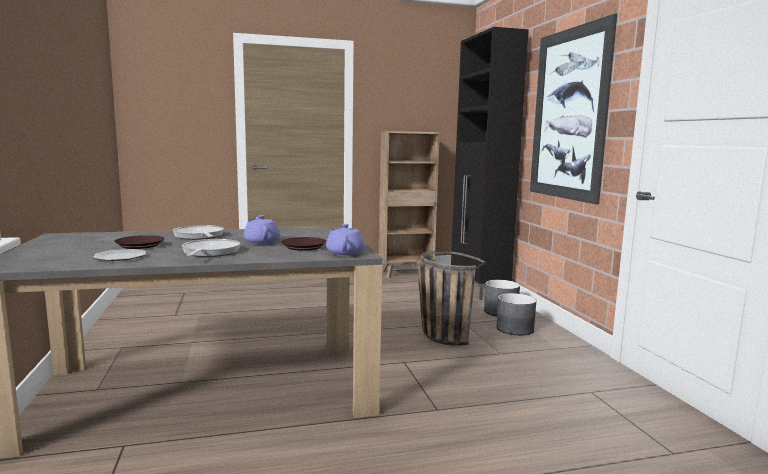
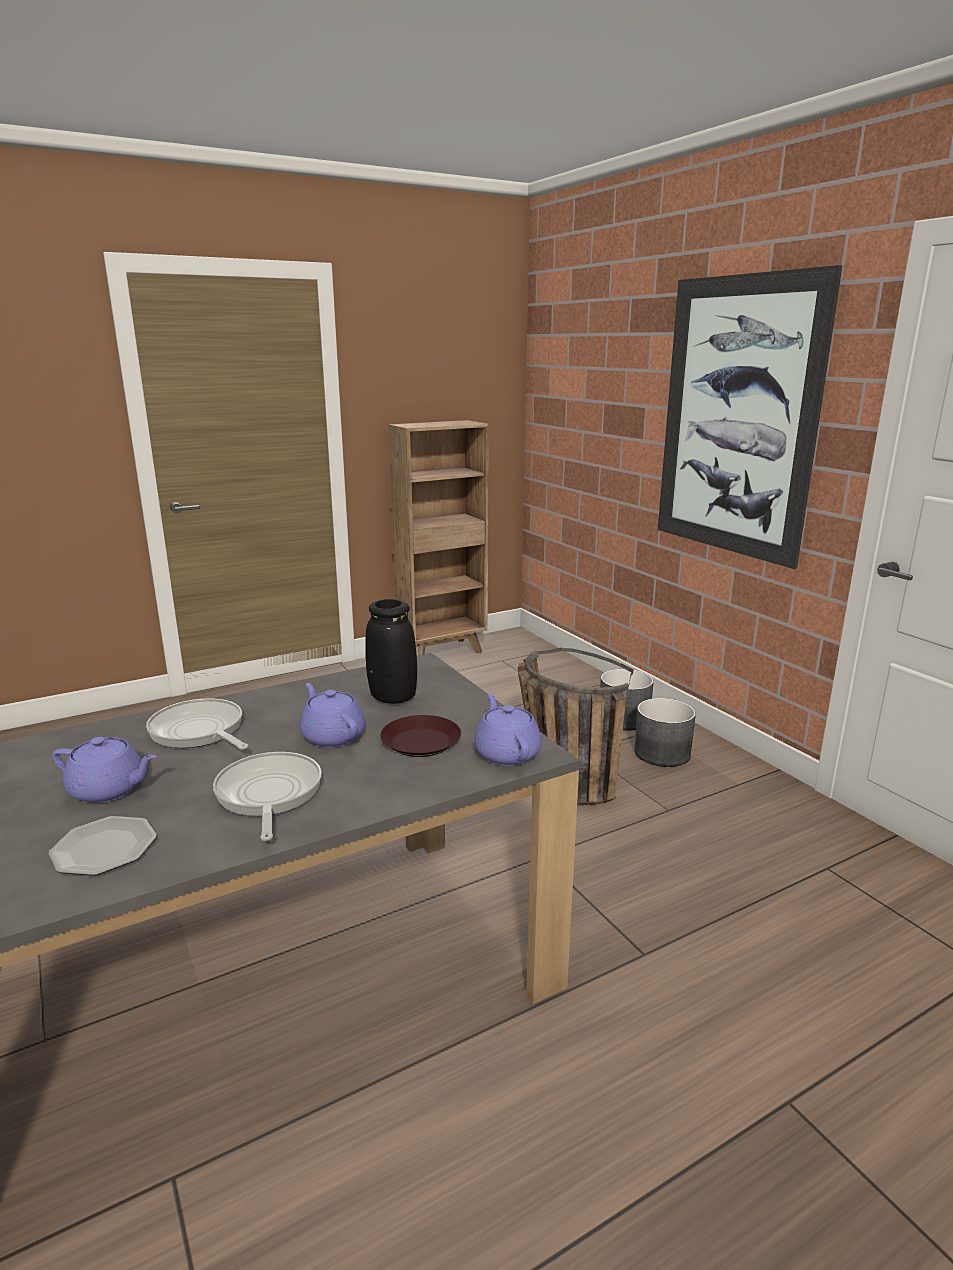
camera: 15 degrees left, 10 degrees up
(140, 245) = (109, 790): brown plate -> purple teapot
(307, 235) = (392, 698): none -> black vase
(478, 289) = (568, 674): black cabinet -> none

